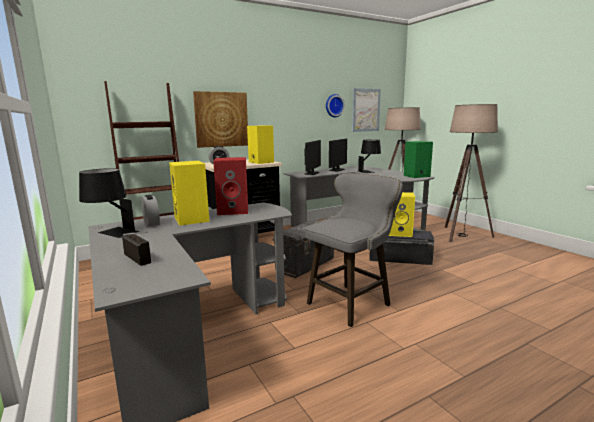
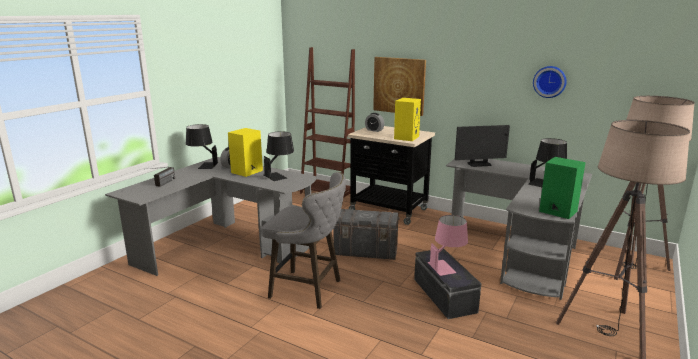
camera: 60 degrees right, 5 degrees up
(234, 211) = (279, 175): red speaker -> black table lamp
(336, 170) = (524, 169): monitor -> none
(365, 110) = (613, 92): picture -> none
(400, 233) = (447, 266): yellow speaker -> pink table lamp

